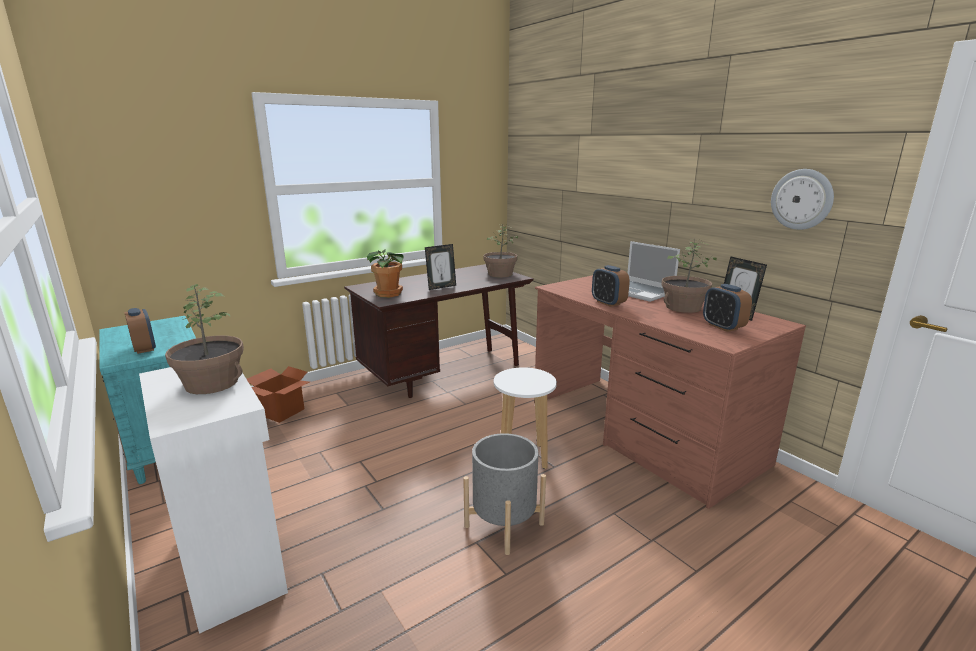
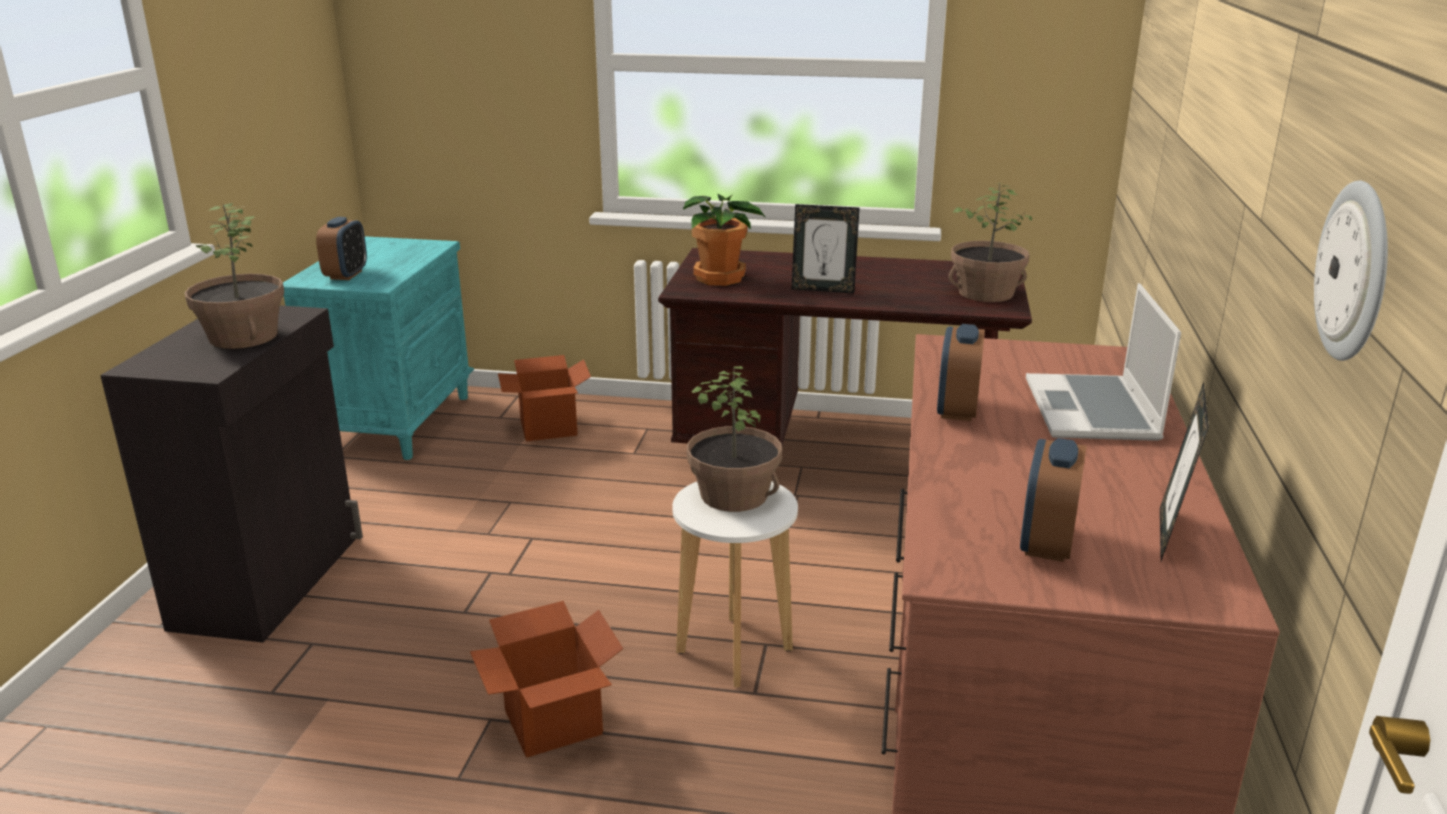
camera: 45 degrees right, 5 degrees up
(233, 562) = (271, 581): white cabinet -> black cabinet
(504, 525) = (553, 722): grey planter -> cardboard box
(683, 307) = (1089, 474): potted plant -> potted plant (734, 494)

